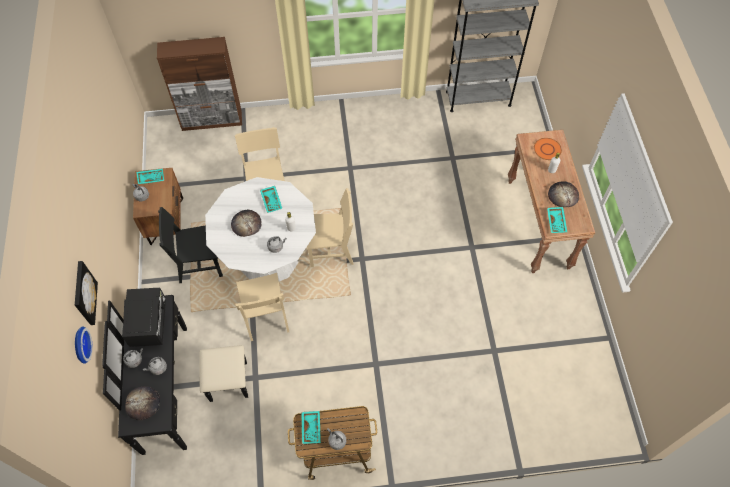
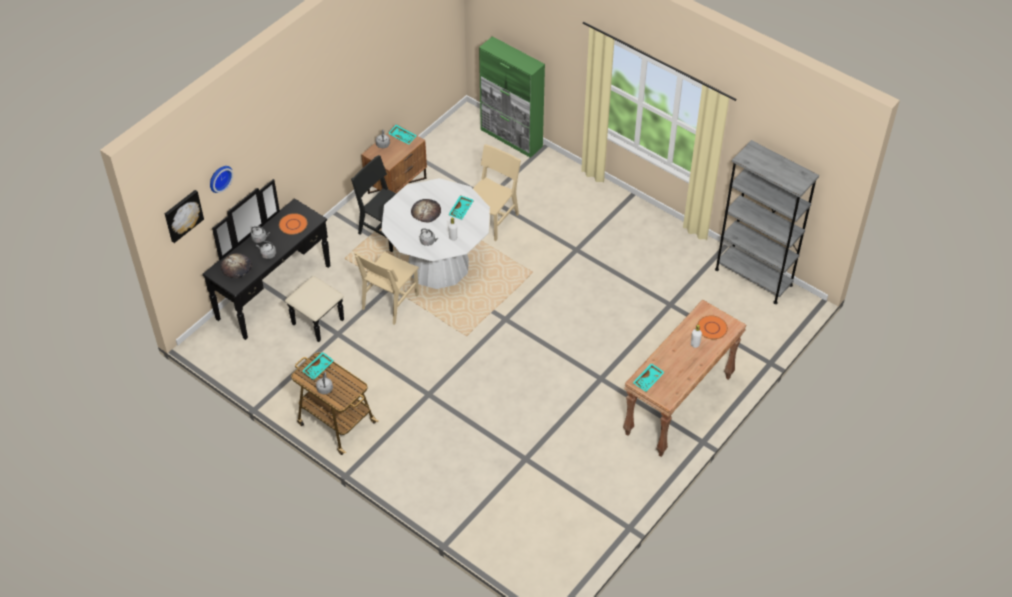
camera: 45 degrees right, 10 degrees down
(83, 293) = (252, 151): picture -> picture (183, 215)
(150, 323) = (293, 224): black microwave -> orange plate
(212, 120) = (511, 138): brown cabinet -> green cabinet
(331, 250) = (490, 295): beige chair -> none
(563, 195) = (679, 367): bread -> none

